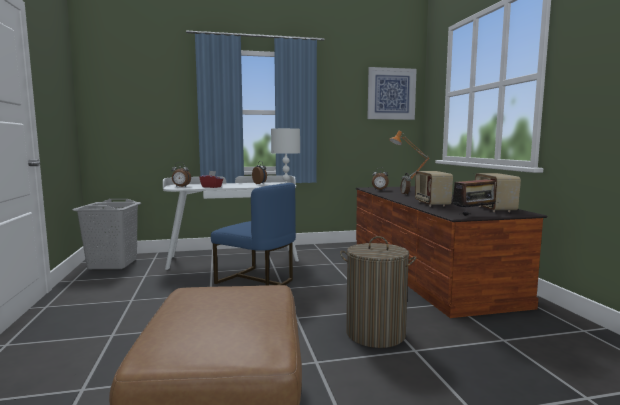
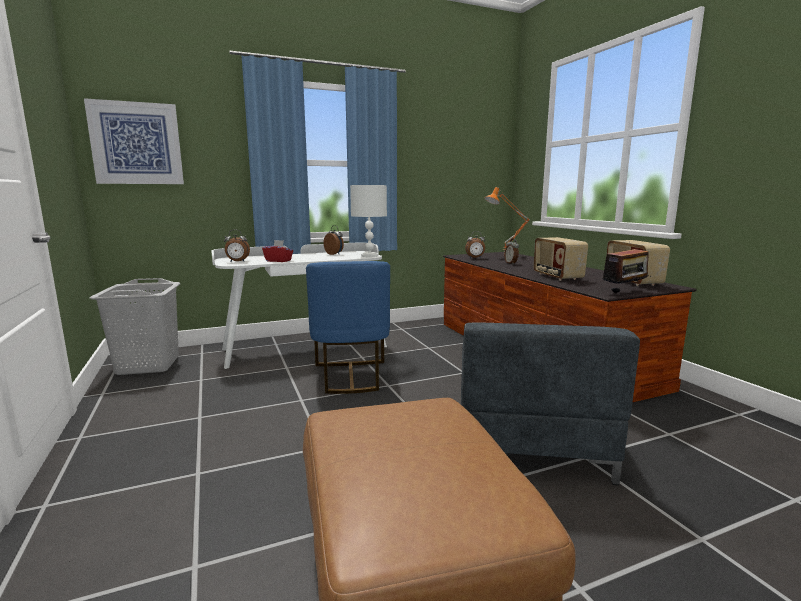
camera: 10 degrees left, 5 degrees up
(257, 280) = (350, 377): blue chair -> blue chair turned 60 degrees clockwise
(375, 334) = (529, 439): laundry basket -> grey armchair
(391, 94) = (479, 142): picture -> picture (136, 143)

